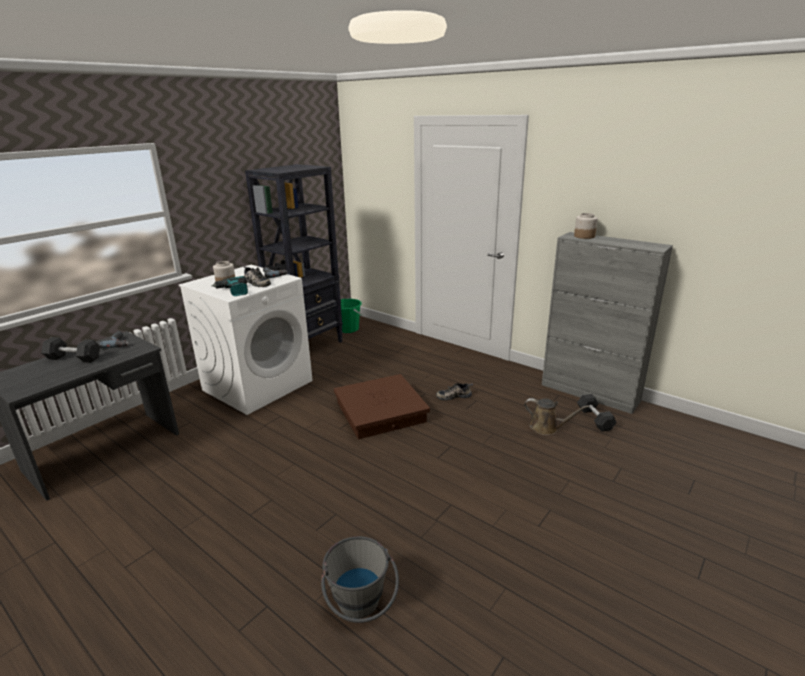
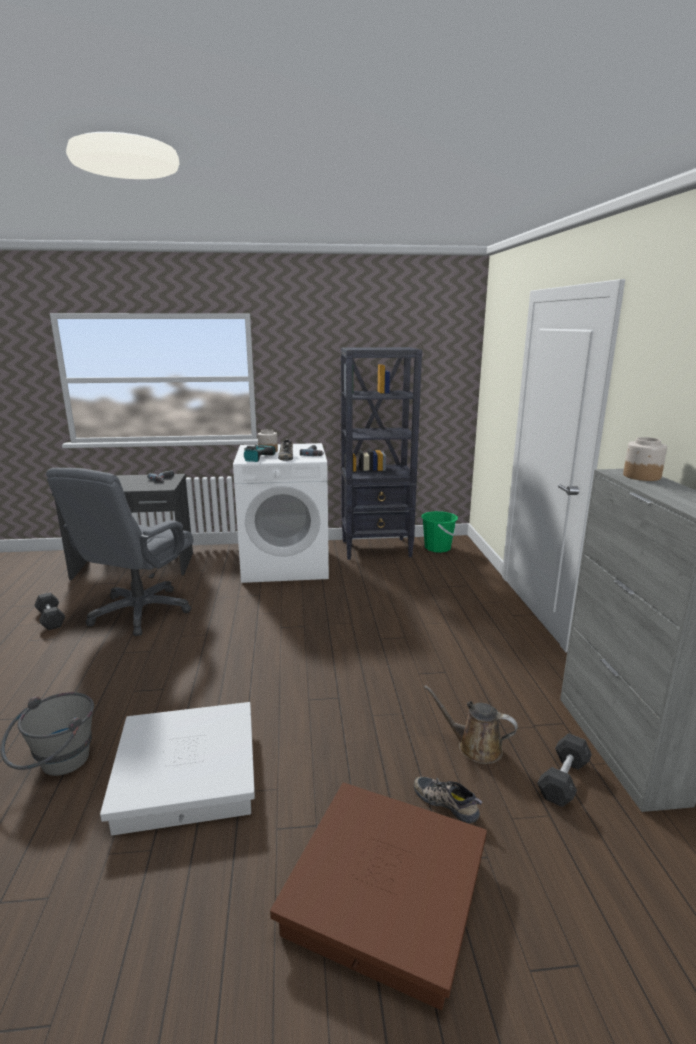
camera: 45 degrees right, 5 degrees down
(74, 358) = (126, 480): grey dumbbell -> grey dumbbell (51, 619)
(198, 481) = (140, 612): none -> grey office chair
(381, 412) = (335, 632): brown storage box -> brown storage box (386, 894)
(450, 542) = (186, 774): none -> white storage box
(454, 395) = (429, 654): shoe -> shoe (447, 802)
(547, 428) = (475, 747): brown watering can -> brown watering can turned 135 degrees clockwise

